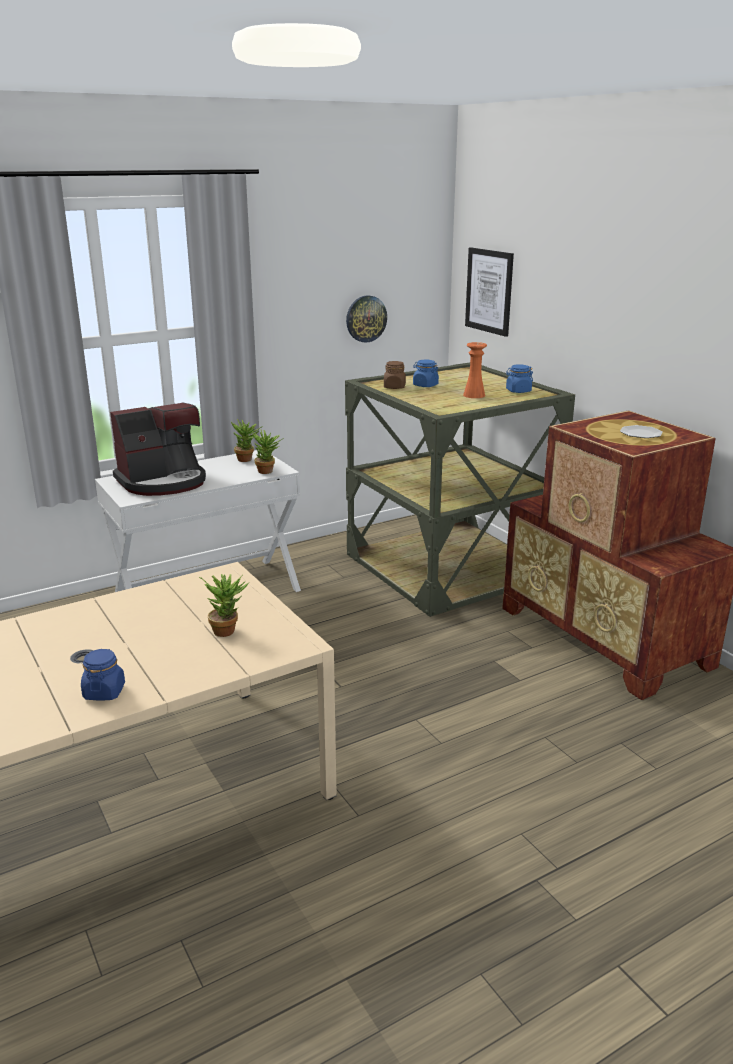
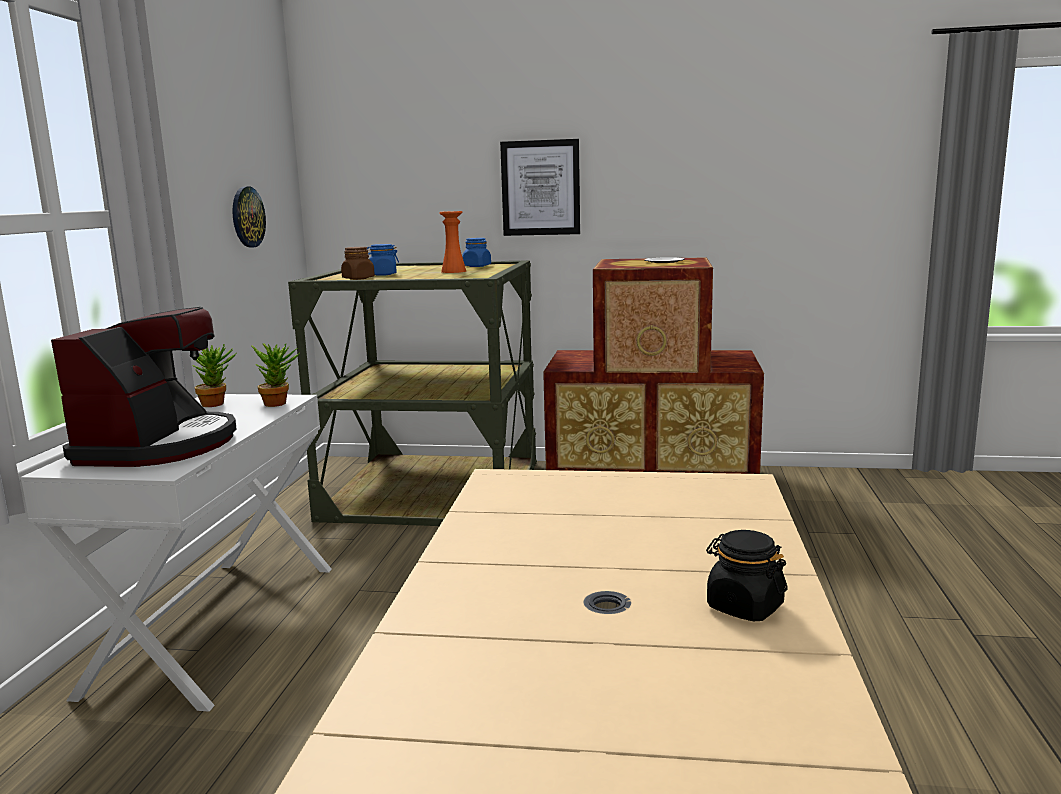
camera: 50 degrees left, 10 degrees down
(104, 692) = (744, 607): blue jar -> black jar
(227, 629) = (656, 506): potted plant -> none
(489, 291) = (371, 179): picture -> picture (540, 188)

